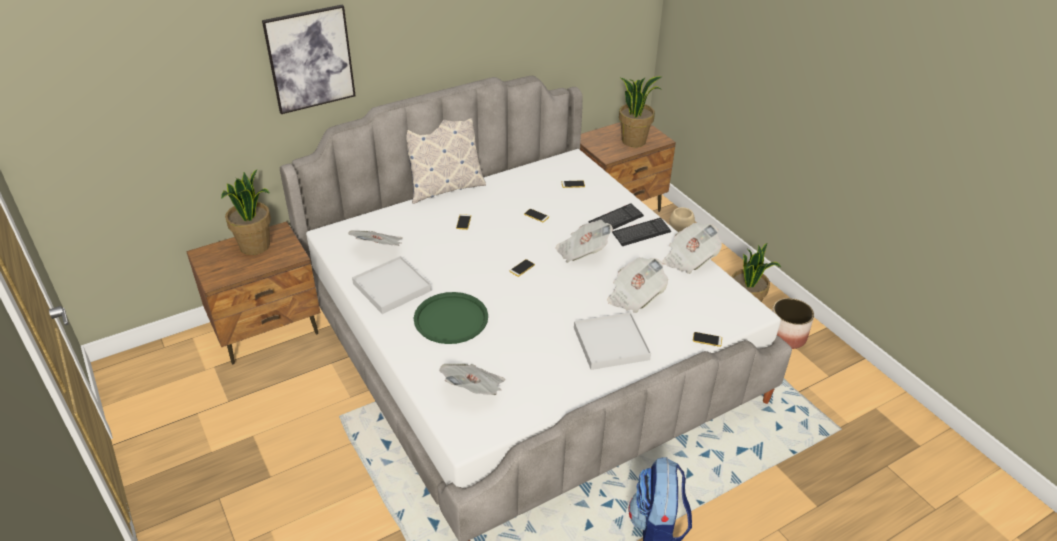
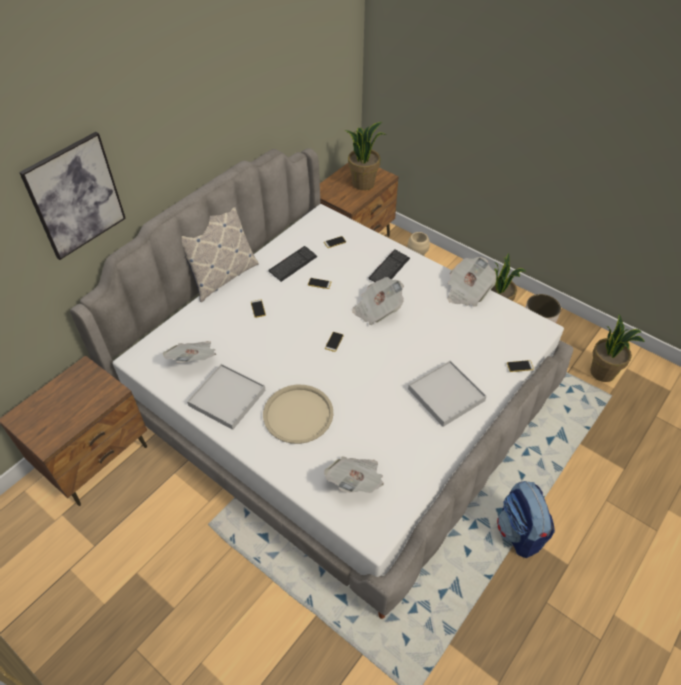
camera: 20 degrees left, 10 degrees up
(255, 246) = (68, 392): potted plant -> potted plant (603, 372)
(451, 319) = (298, 414): green tray -> beige tray
(634, 296) = (442, 341): newspaper -> none
(641, 233) = (416, 276): keyboard -> keyboard (293, 264)

